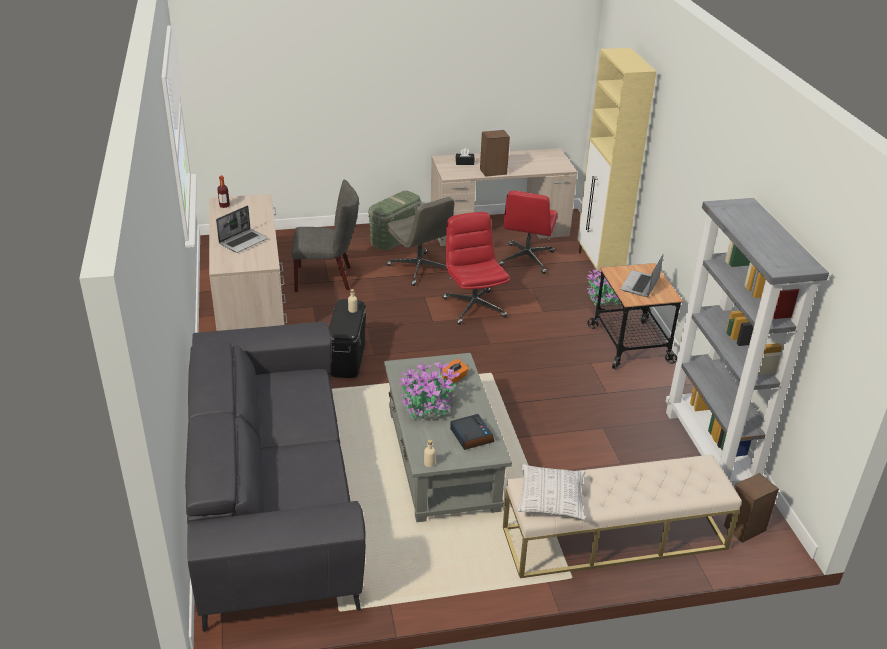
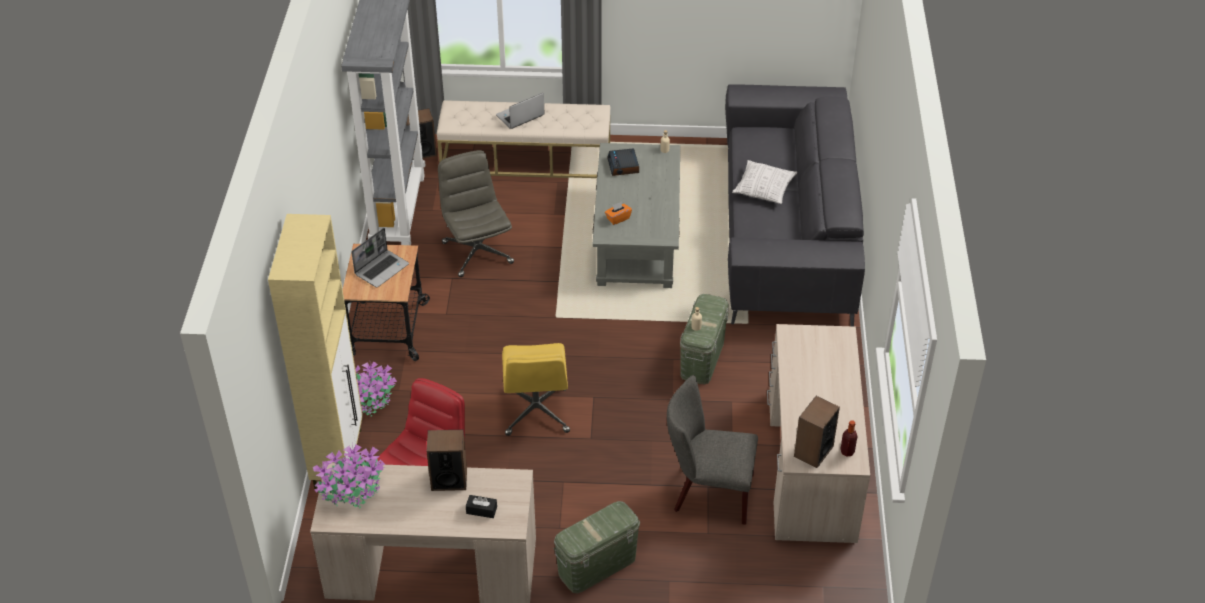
camera: 165 degrees left, 10 degrees up
(243, 241) = (819, 375): laptop -> laptop (520, 116)
(249, 204) = (813, 451): none -> speaker
(347, 358) = (702, 358): black storage box -> green storage box
(420, 269) = (580, 491): grey office chair -> grey office chair (477, 252)
(427, 406) = (651, 196): potted plant -> potted plant (353, 490)
(473, 307) = (536, 412): red office chair -> yellow office chair
(550, 499) = (583, 116): pillow -> pillow (763, 189)

